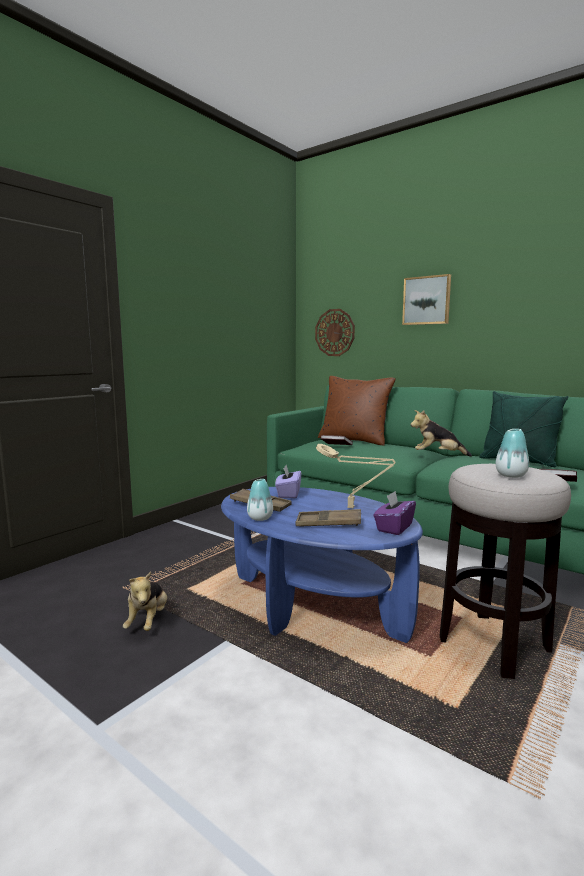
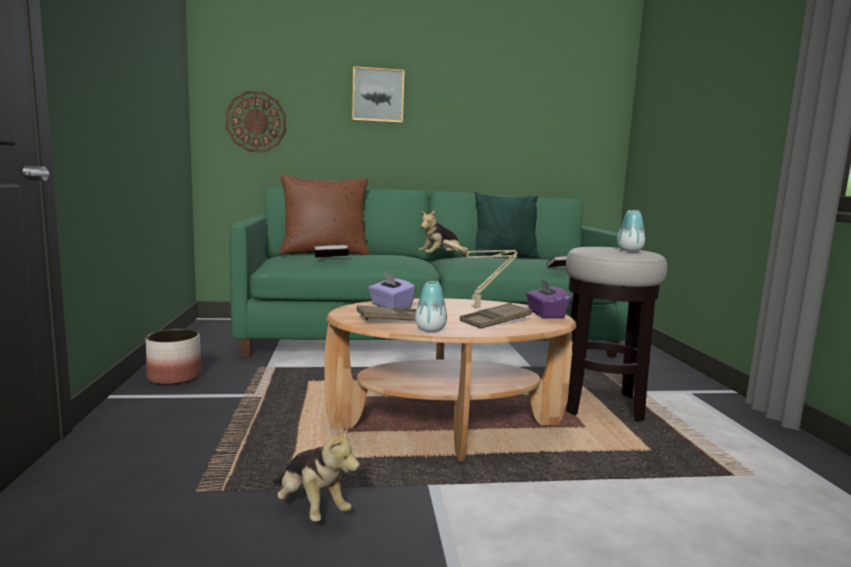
camera: 45 degrees left, 0 degrees up
(218, 517) = (174, 377): none -> planter
(313, 606) = (447, 426): blue coffee table -> brown coffee table

